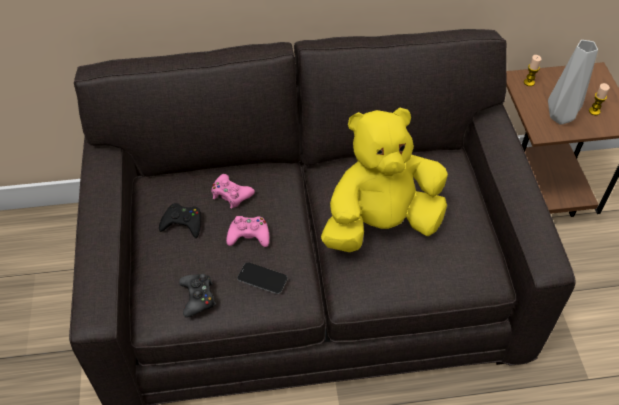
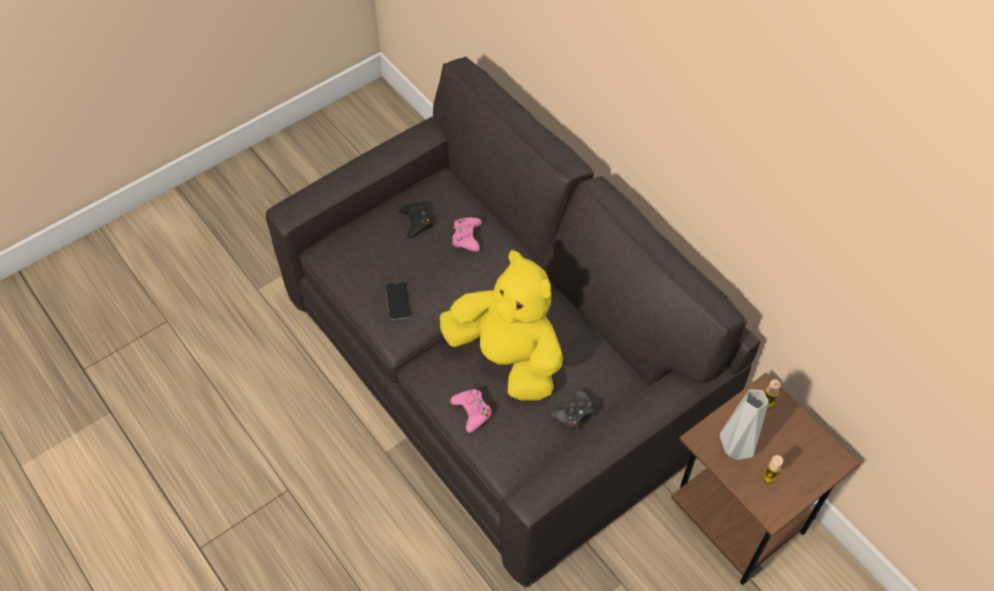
camera: 60 degrees right, 5 degrees up
(198, 297) = (355, 269): black game controller -> black game controller (575, 414)
(249, 235) = (433, 271): pink game controller -> pink game controller (472, 412)

